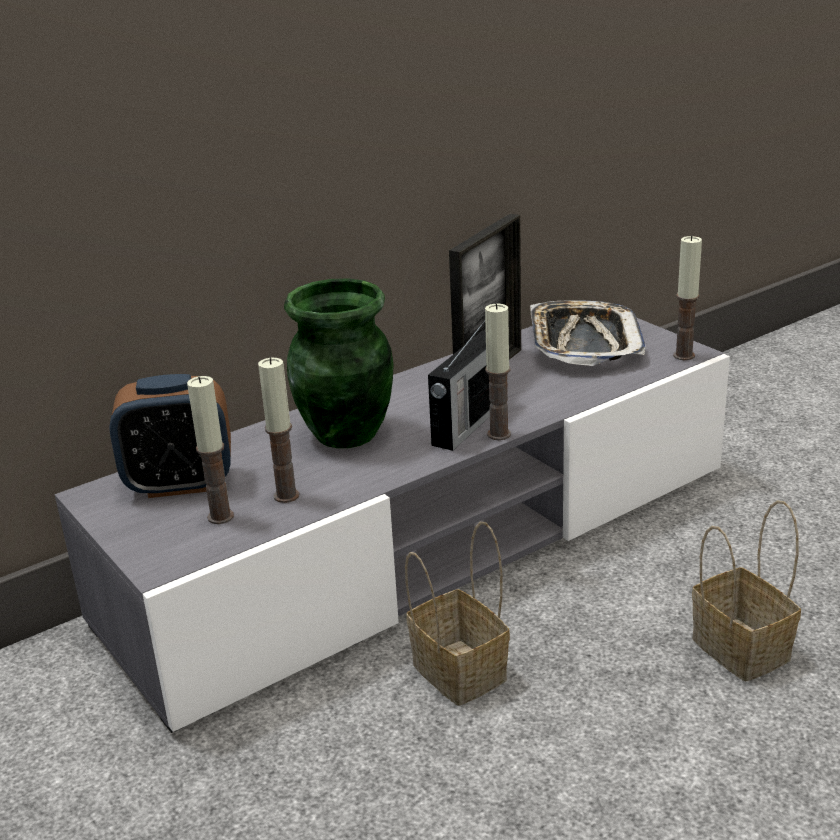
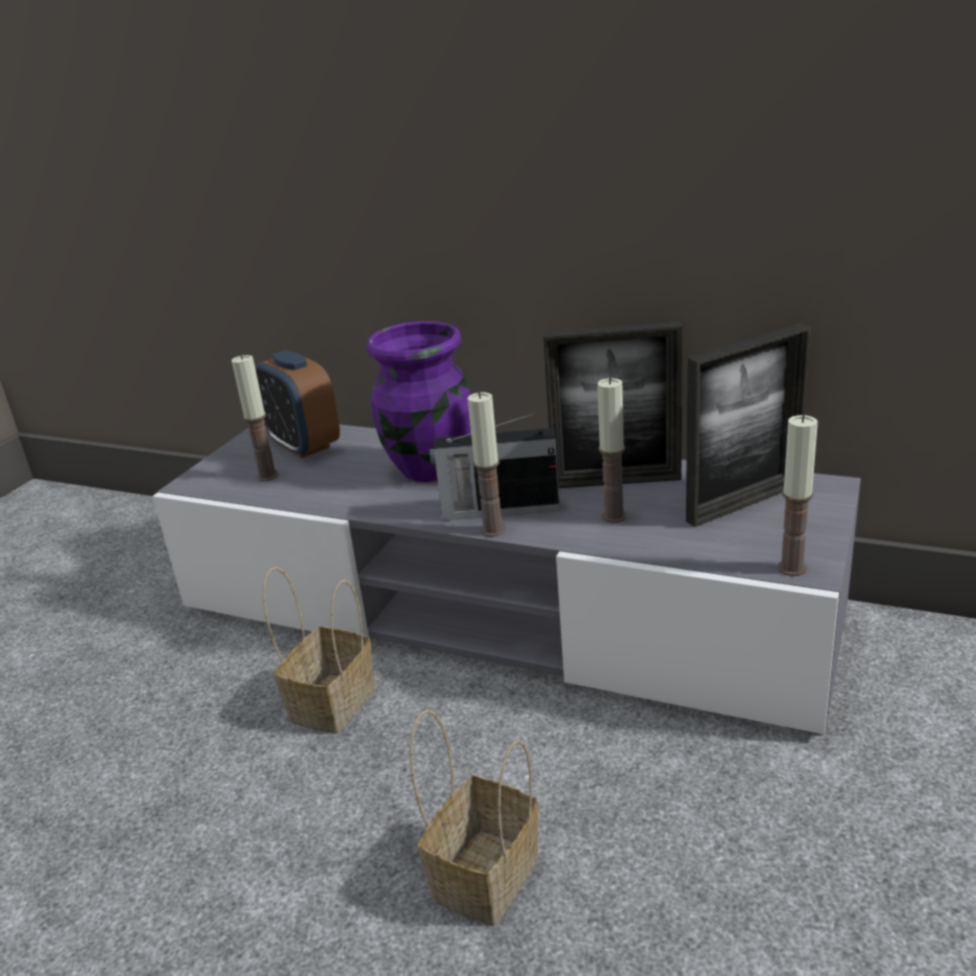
camera: 60 degrees right, 0 degrees up
(286, 496) = (313, 485): candle -> candle (614, 516)
(346, 434) = (429, 469): green vase -> purple vase
(583, 342) = (743, 503): tray -> picture frame

